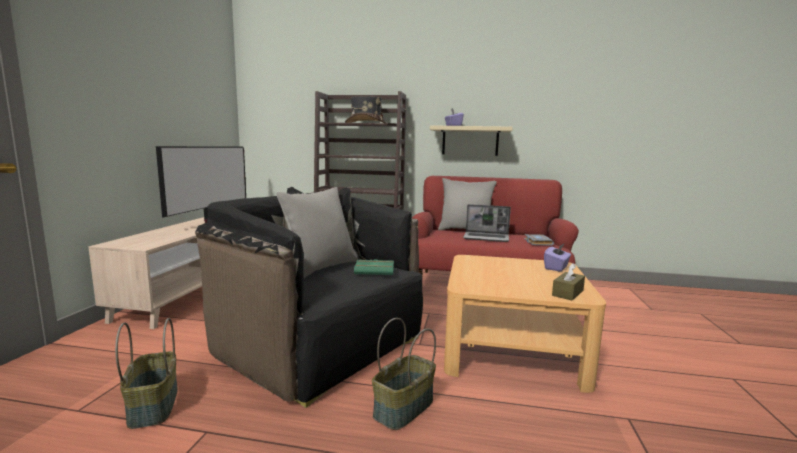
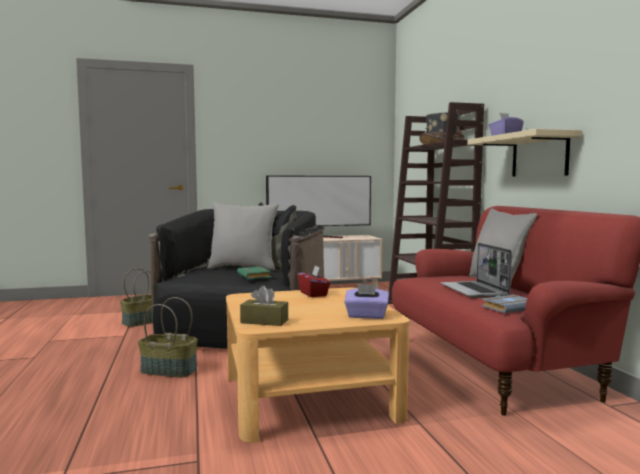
camera: 65 degrees right, 5 degrees down
(473, 267) = (313, 294): none -> red tissue box

